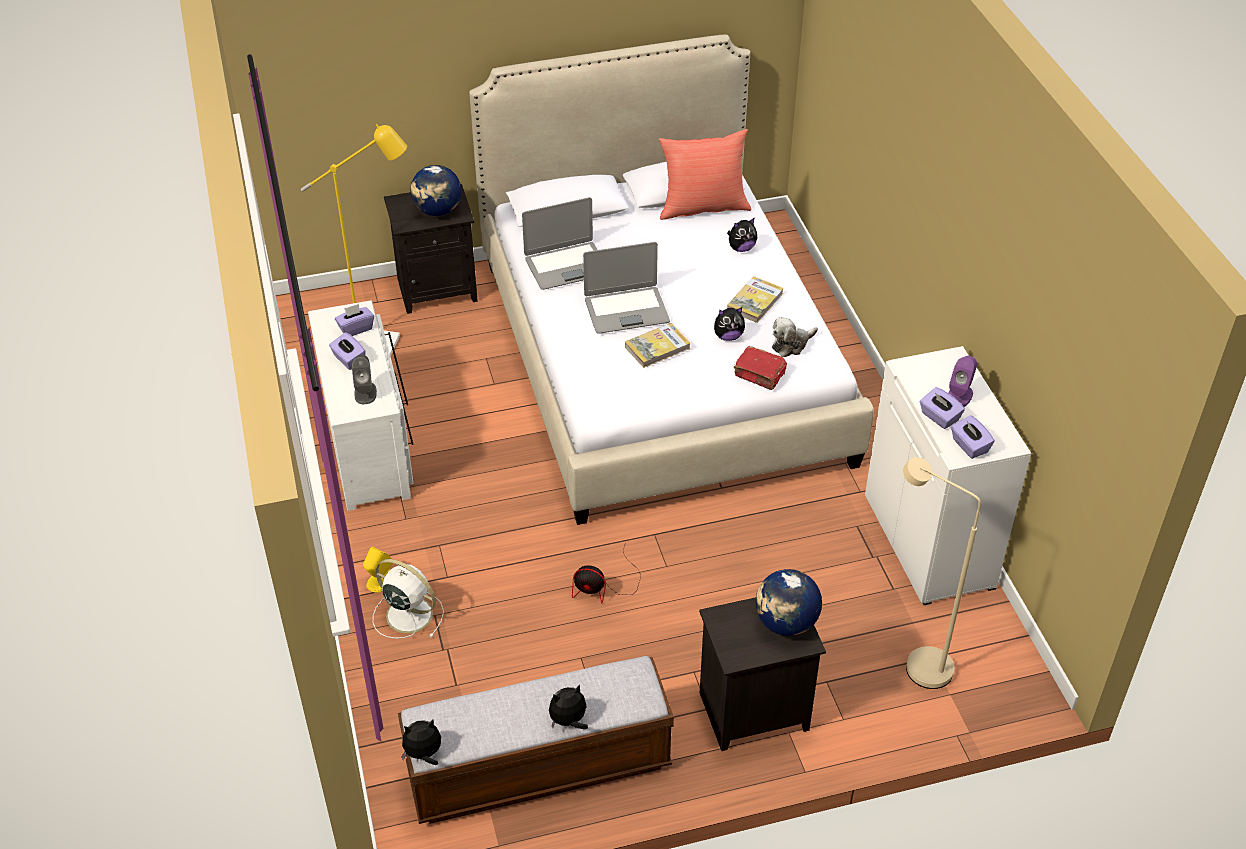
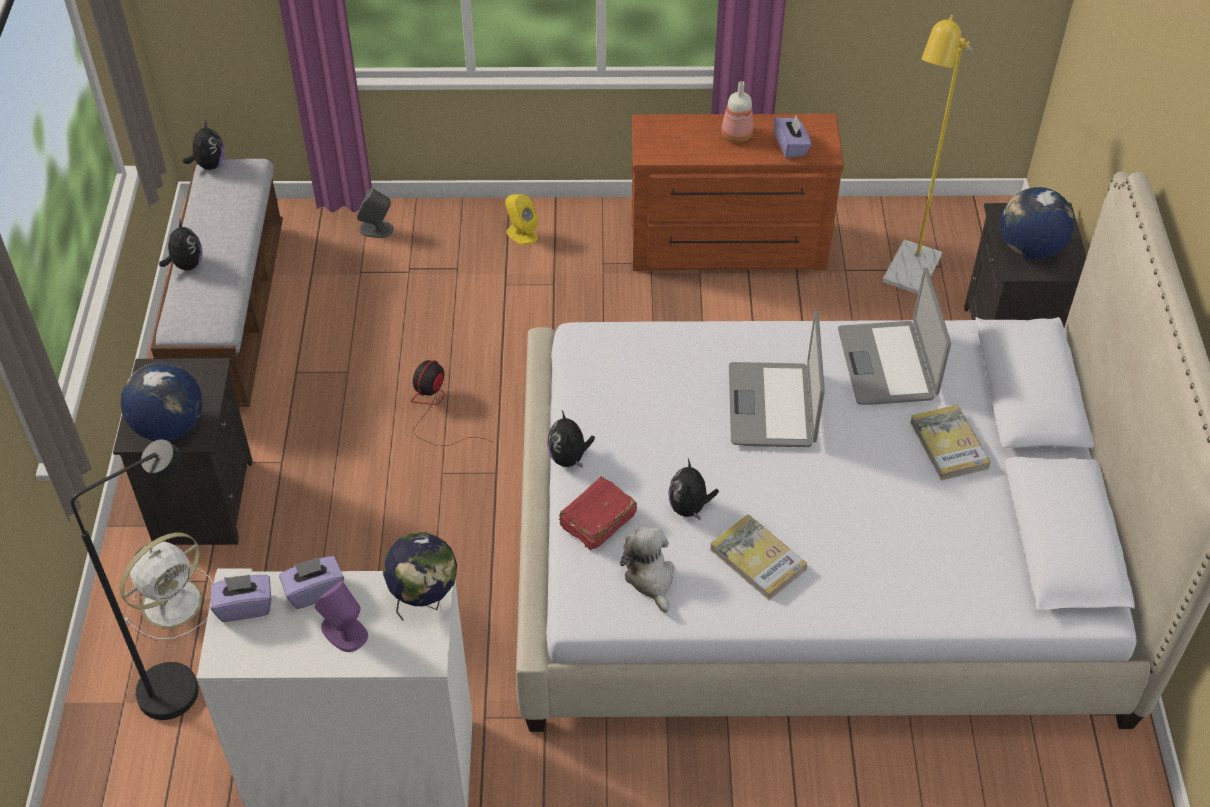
camera: 105 degrees right, 5 degrees up
(348, 359) = (736, 136): purple tissue box -> bottle
(365, 393) = (674, 143): grey speaker -> grey speaker (377, 229)
(370, 445) = (728, 248): white dresser -> brown dresser
(407, 614) = (467, 248): white fan -> white fan (174, 601)
(657, 347) = (684, 421): book -> book (948, 445)
(703, 207) = (1010, 554): red pillow -> none
(741, 248) = (893, 577): plush toy -> plush toy (569, 458)
(917, 367) = (425, 600): none -> globe
(917, 663) = (184, 684): beige floor lamp -> black floor lamp

